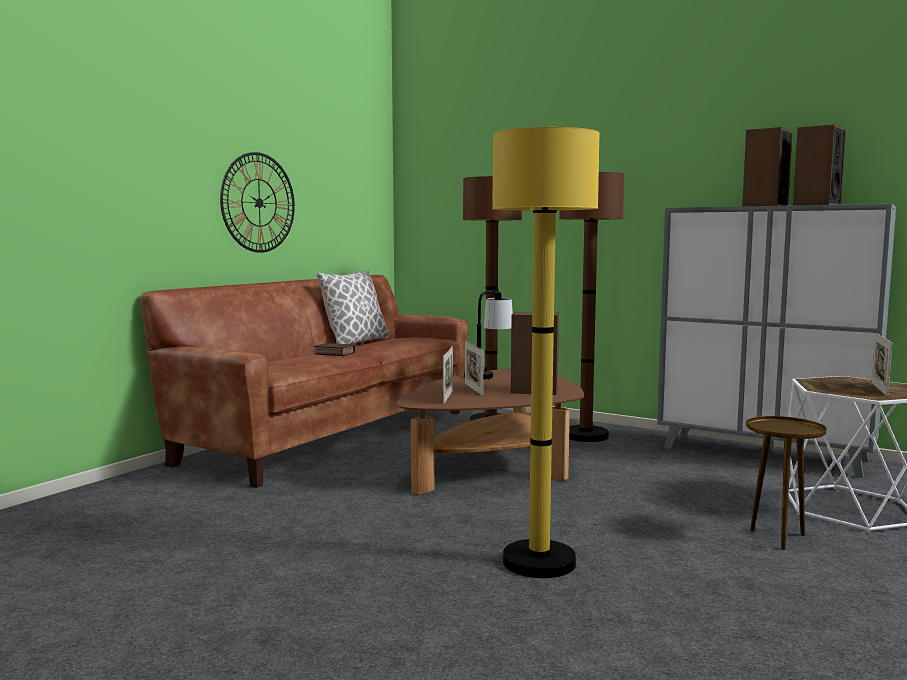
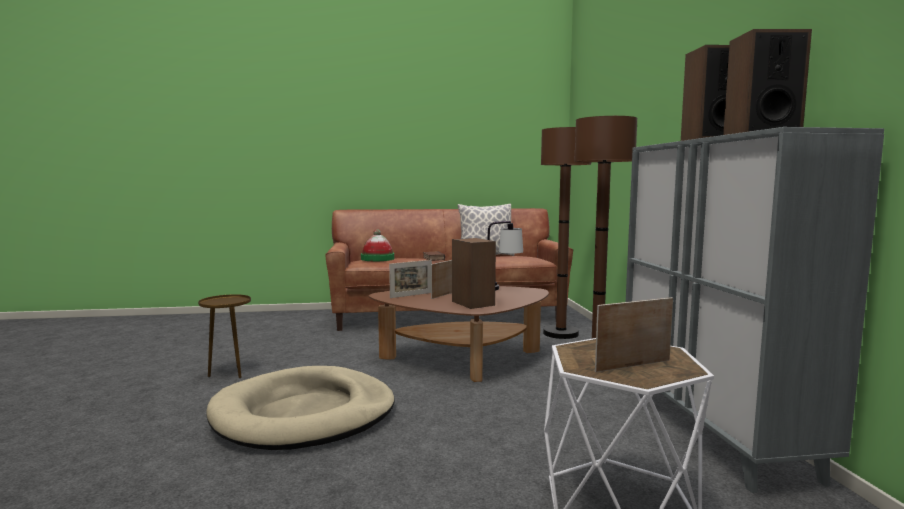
camera: 50 degrees right, 0 degrees up
(258, 202) = (426, 157): wall clock -> none
(275, 363) = (377, 258): none -> hat
(539, 562) = (304, 414): yellow floor lamp -> beige dog bed
(779, 538) = (468, 482): brown side table -> brown side table (229, 374)

